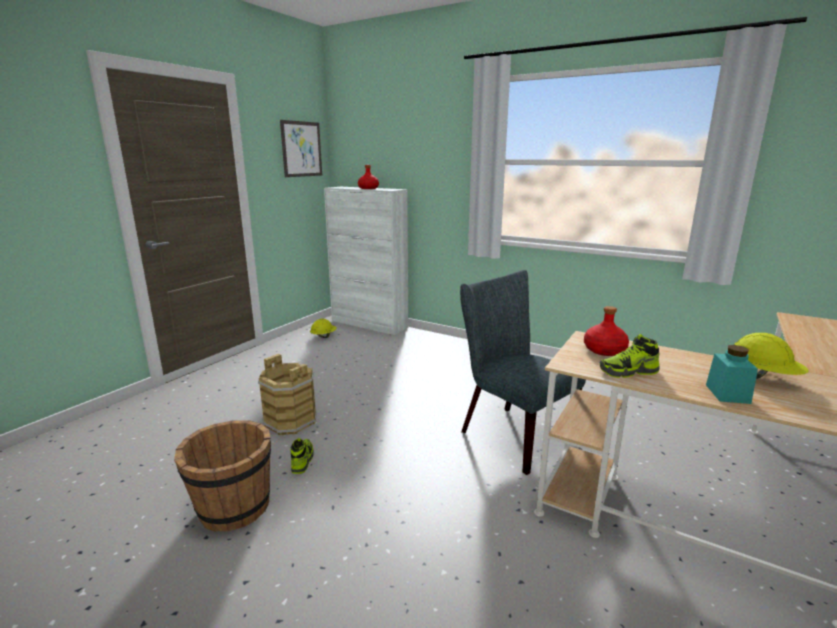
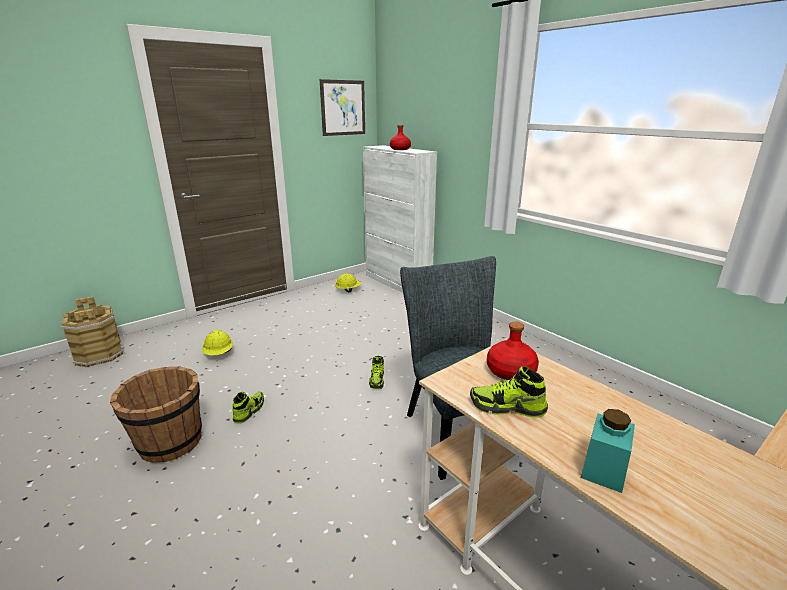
camera: 20 degrees right, 5 degrees up
(291, 420) = (266, 370): brown bucket -> brown bucket (100, 355)
(412, 409) = (377, 380): none -> shoe
(762, 377) = (686, 454): yellow hard hat -> yellow hard hat (219, 354)

